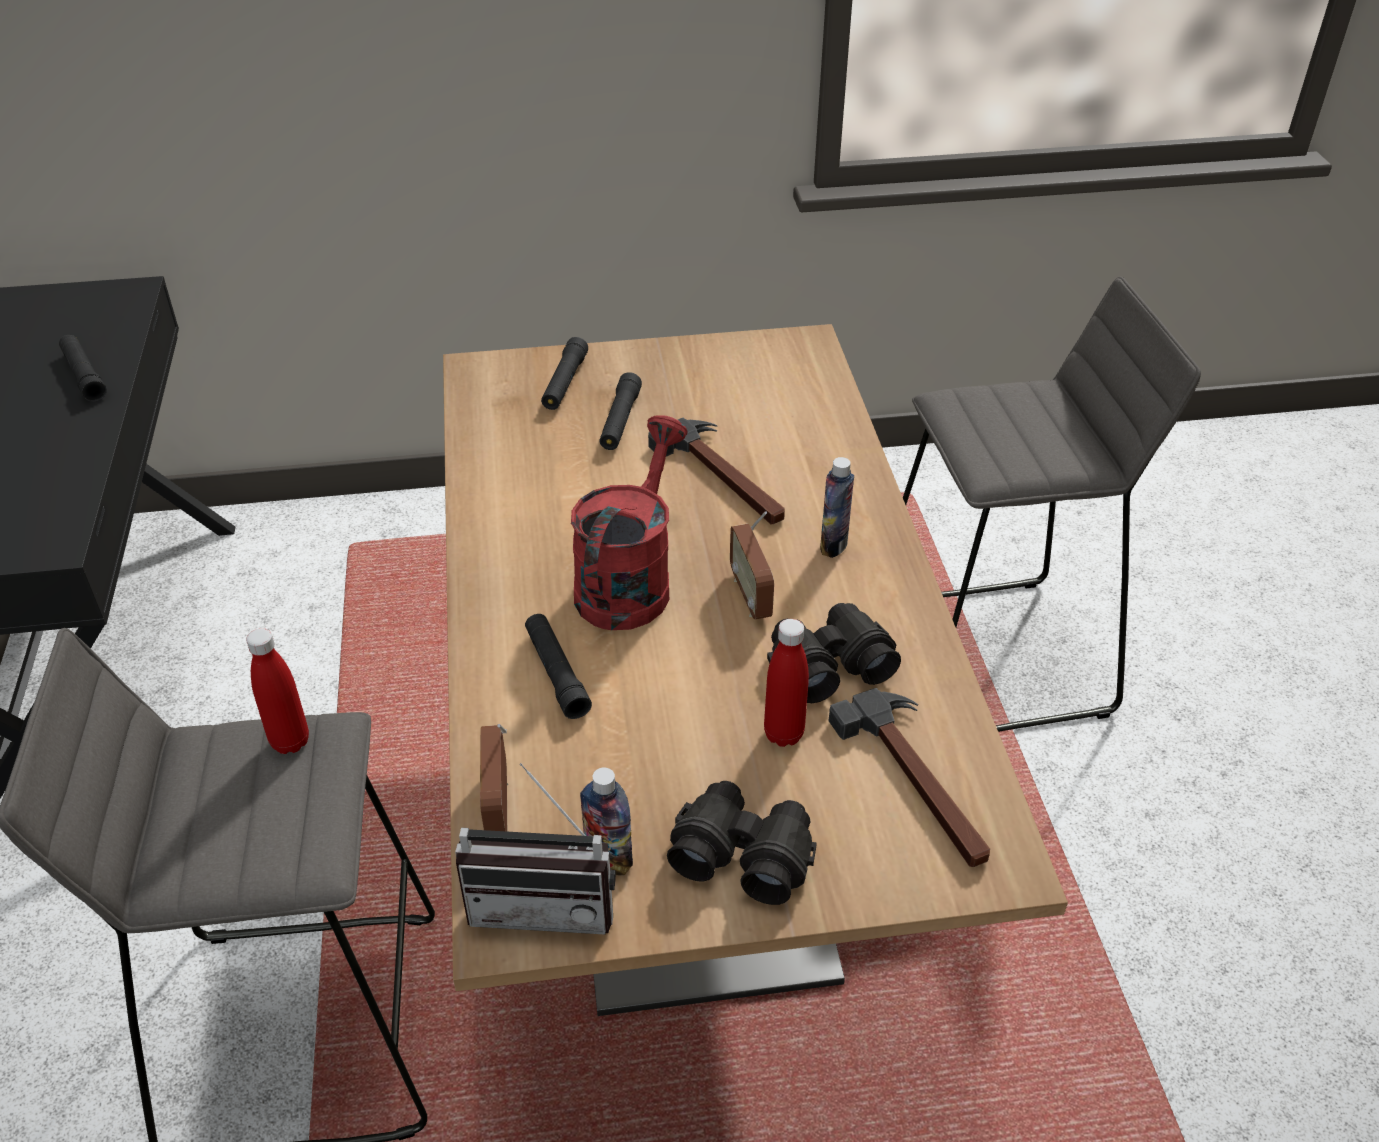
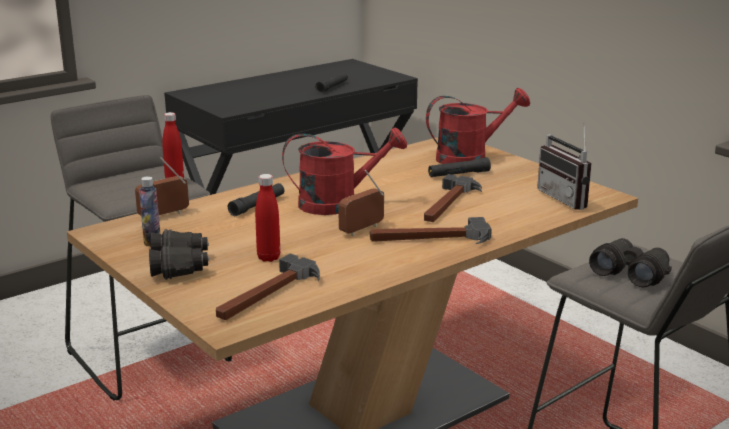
camera: 60 degrees right, 20 degrees down
(545, 902) = (118, 236): radio -> radio (568, 199)
(565, 383) = (470, 157): black flashlight -> red watering can
(828, 665) = (331, 257): black binoculars -> black binoculars (630, 273)
(833, 545) = (430, 239): bottle -> hammer

